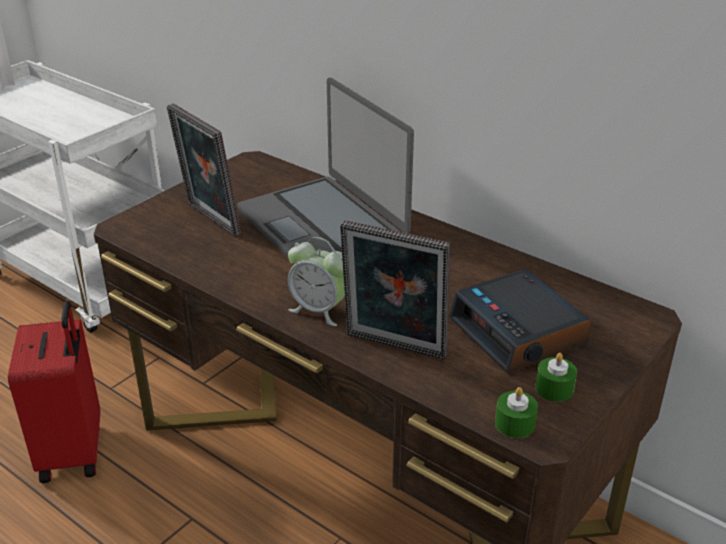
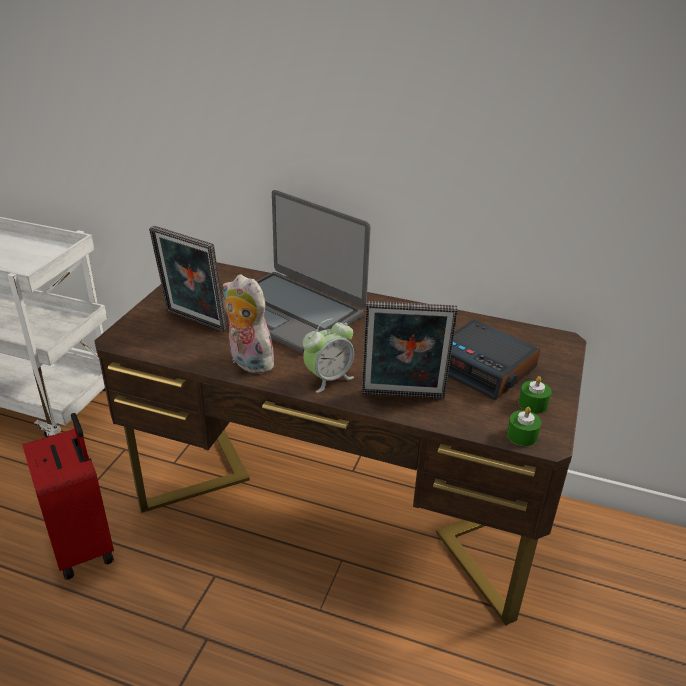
camera: 20 degrees left, 0 degrees up
(240, 275) = (248, 362): none -> plush toy
(319, 310) = (328, 378): alarm clock -> alarm clock turned 45 degrees counterclockwise

